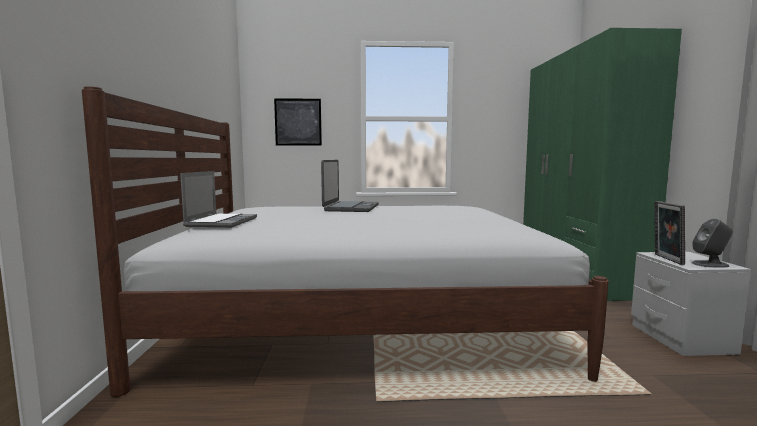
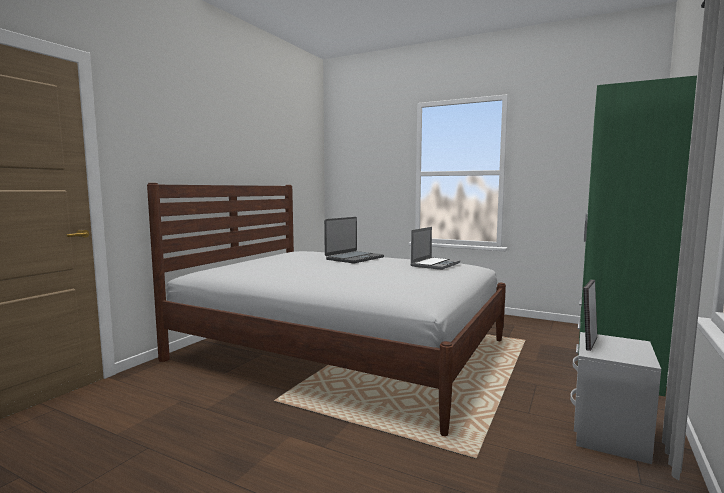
camera: 30 degrees right, 0 degrees up
(221, 222) = (242, 263): laptop -> laptop (435, 264)
(298, 122) = (365, 178): picture -> none
(710, 264) = (624, 356): grey speaker -> none

